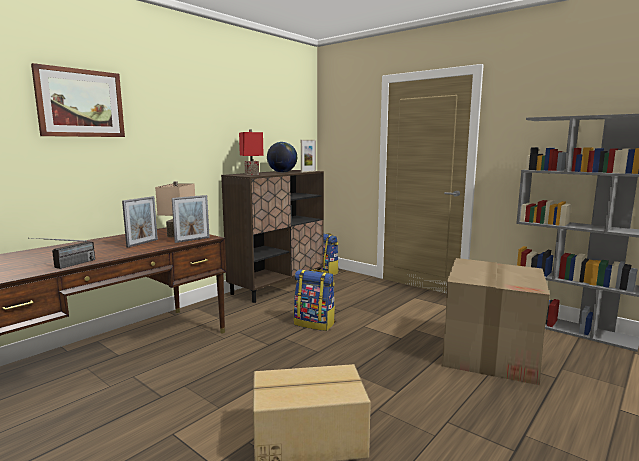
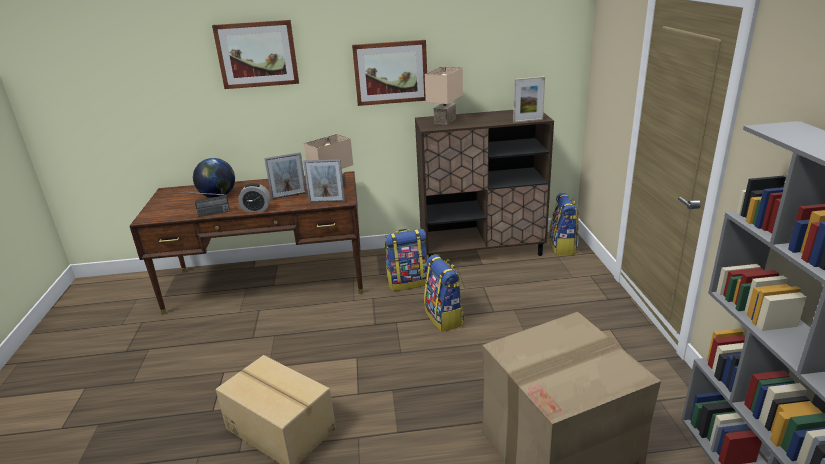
camera: 45 degrees right, 15 degrees up
(126, 254) = (256, 209): none -> alarm clock
(201, 135) = (390, 72): none -> picture
(250, 174) = (444, 120): red table lamp -> beige table lamp
(252, 315) = (408, 282): none -> backpack
(282, 172) = (492, 118): globe -> globe (218, 196)

